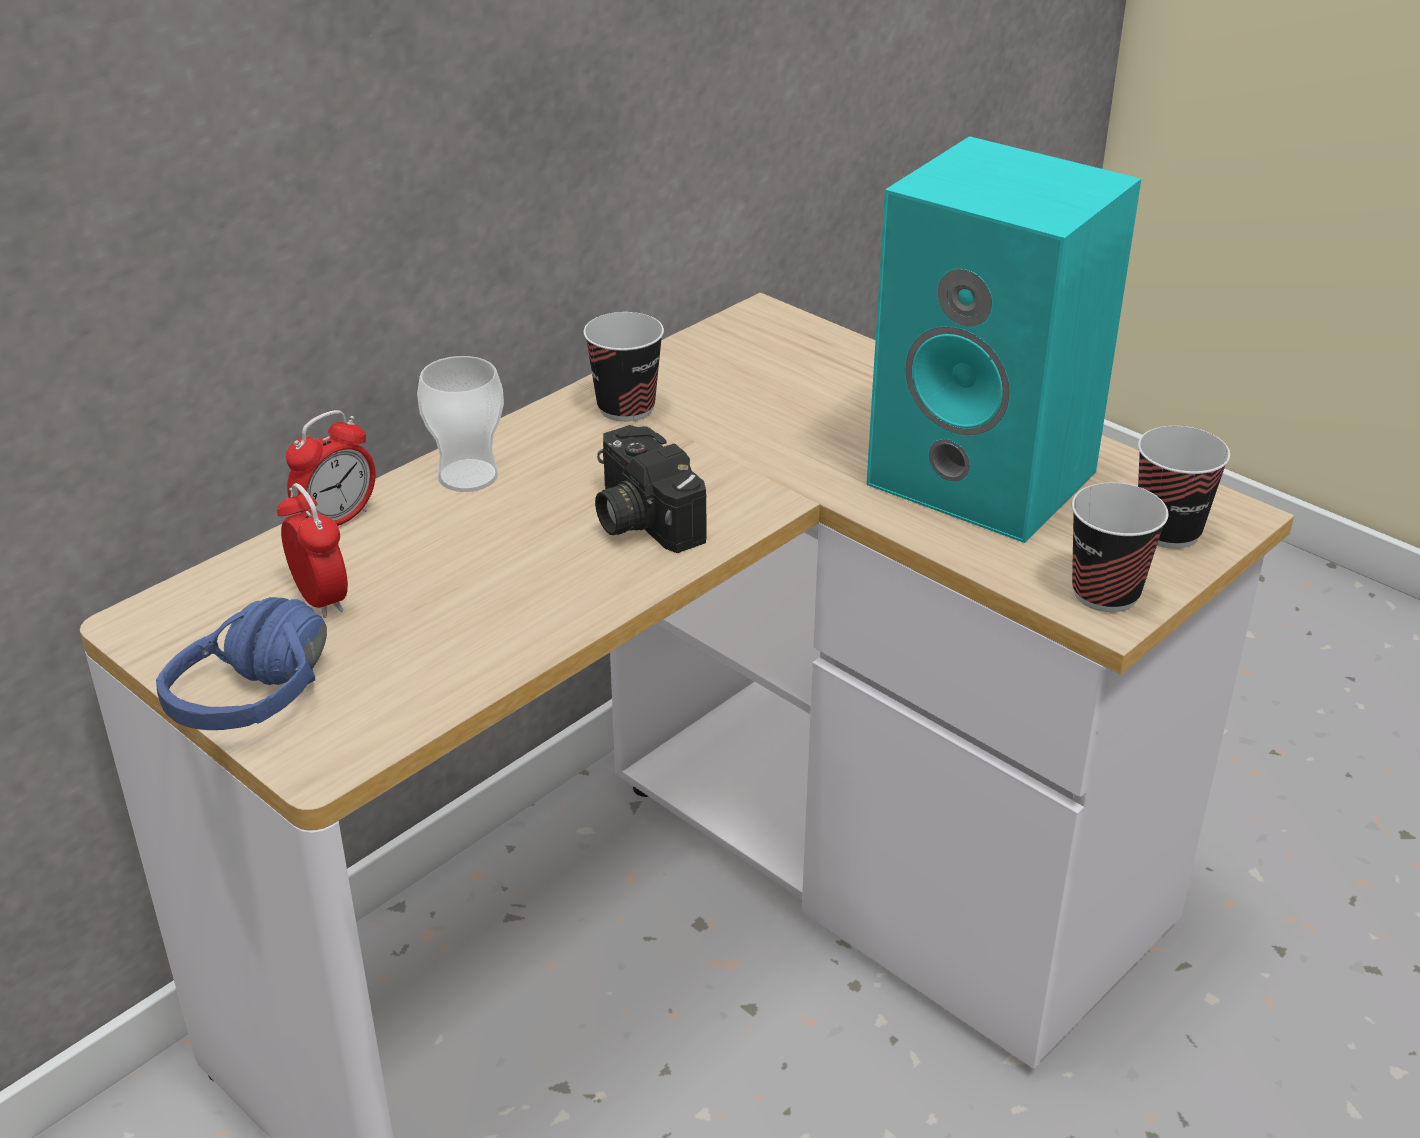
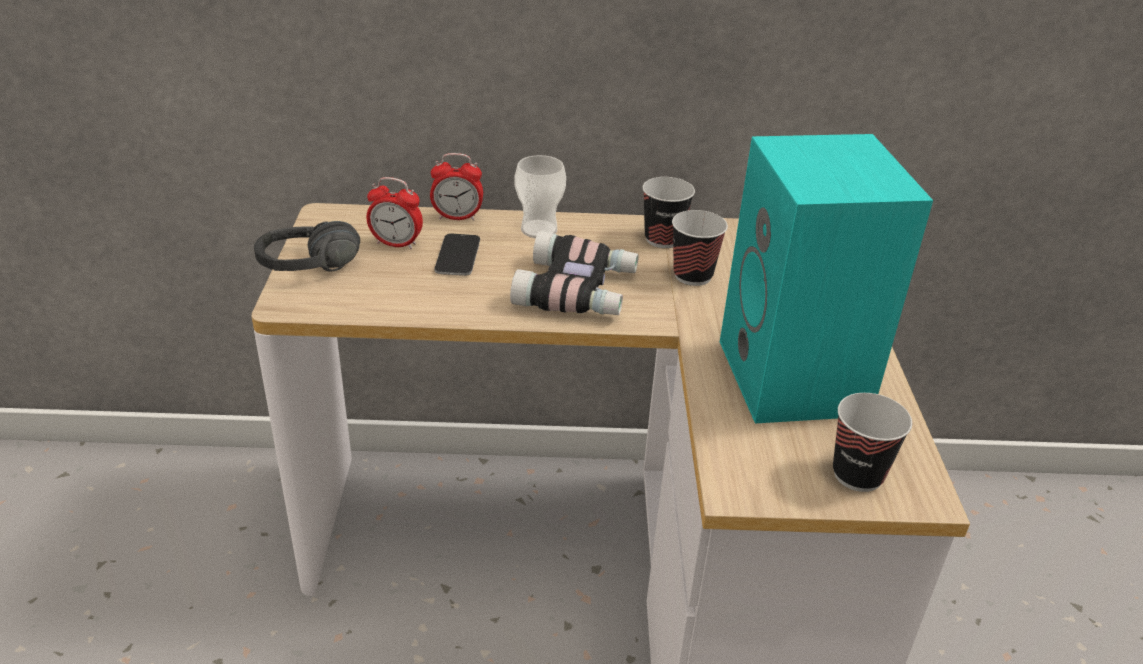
camera: 45 degrees right, 0 degrees up
(277, 704) = (312, 273): blue headphones -> black headphones
(320, 598) = (396, 244): alarm clock -> alarm clock turned 90 degrees clockwise
(429, 565) = (458, 256): none -> phone
(638, 518) = (578, 290): camera -> binoculars
(1105, 593) = (753, 478): cup -> cup (692, 275)

